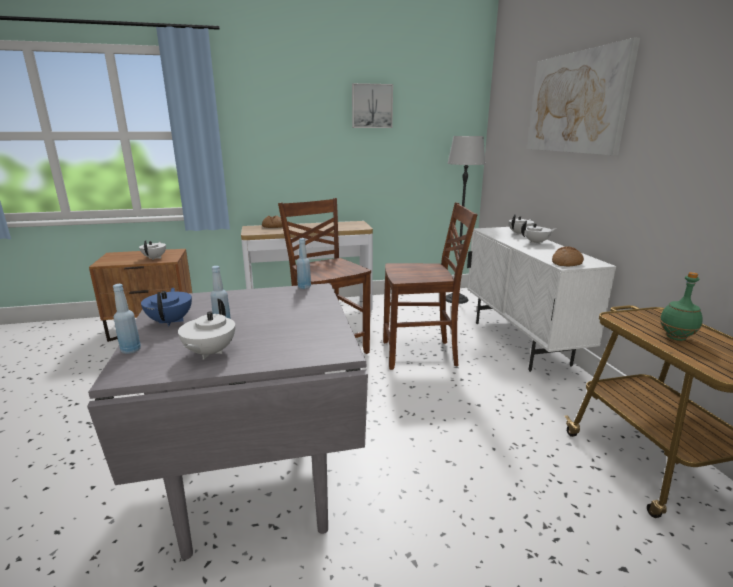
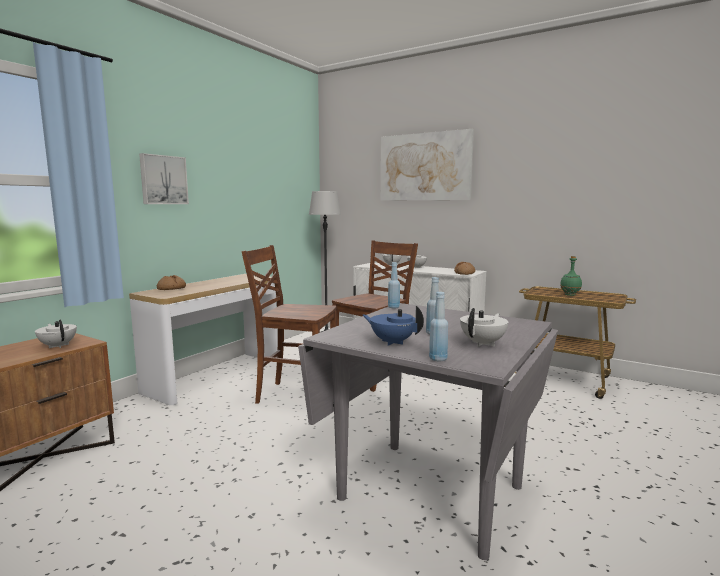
camera: 45 degrees left, 10 degrees down
(209, 353) = (483, 343): white teapot -> white teapot turned 105 degrees counterclockwise
(371, 106) = (244, 162): picture -> picture (163, 180)

